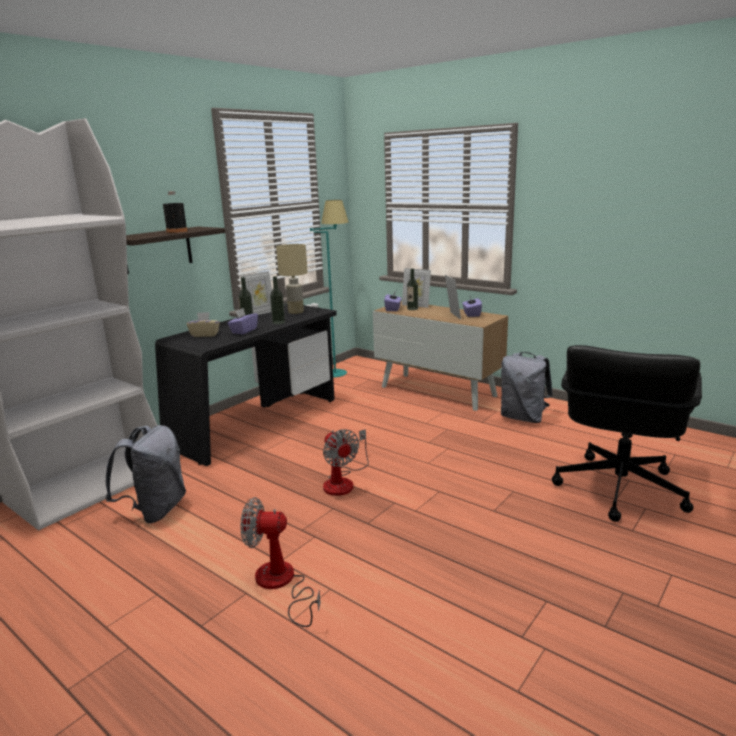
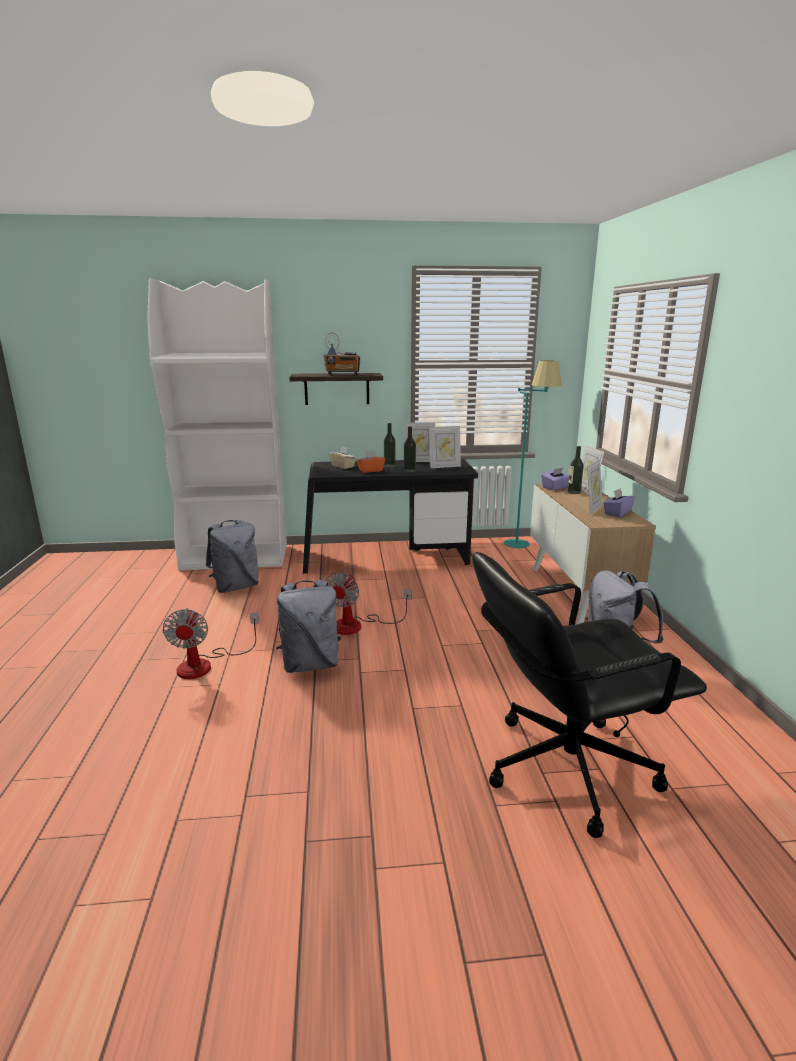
camera: 45 degrees right, 0 degrees up
(177, 231) = (343, 374): black bottle -> radio
(243, 331) = (370, 470): purple tissue box -> orange tissue box
(281, 584) = (205, 664): fan -> fan turned 150 degrees counterclockwise
(296, 312) = (444, 466): beige table lamp -> picture frame
(369, 527) = (310, 664): none -> grey backpack

